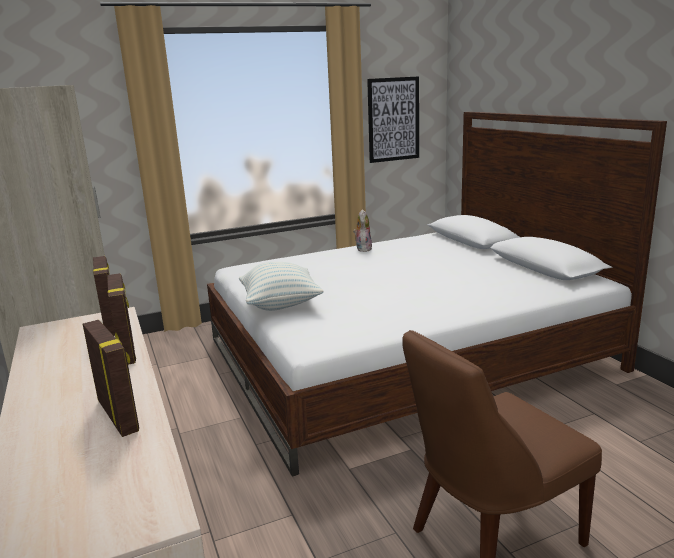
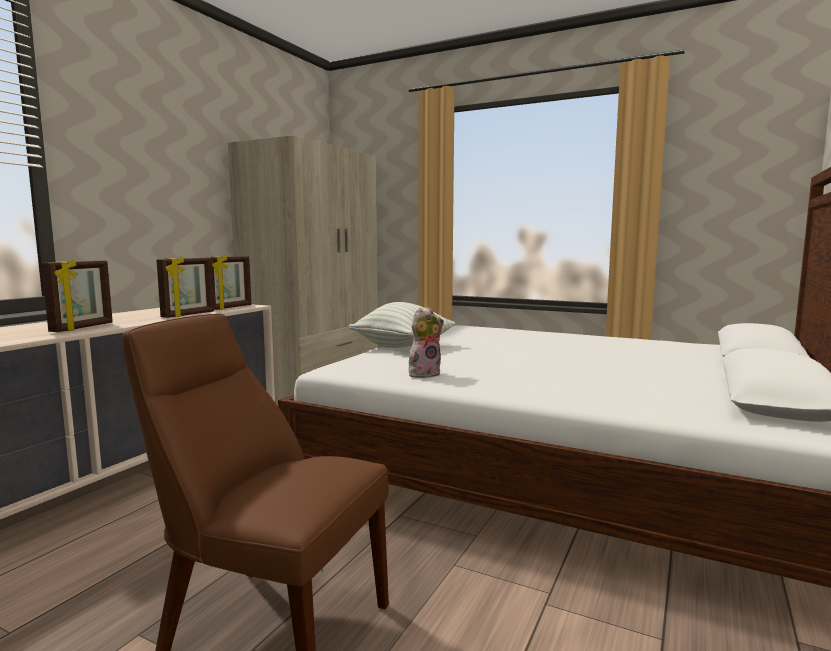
camera: 50 degrees right, 10 degrees down
(362, 249) = (595, 338): plush toy -> plush toy (424, 374)
(393, 119) = (717, 194): picture -> none

